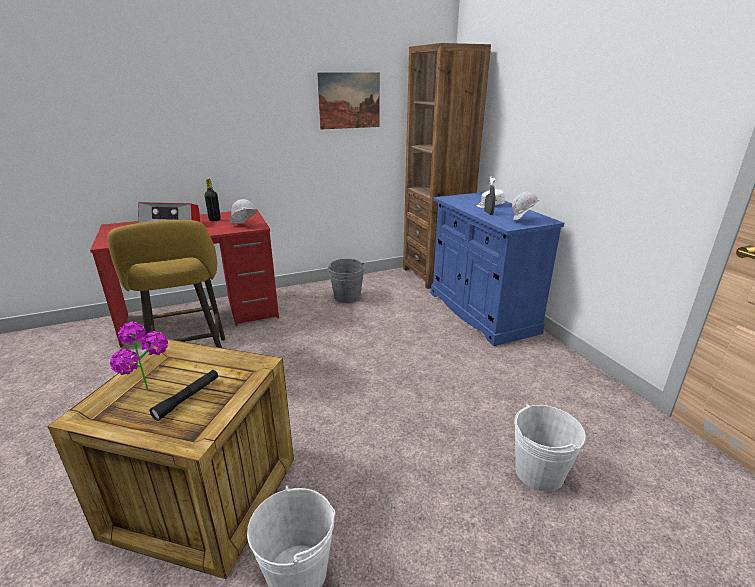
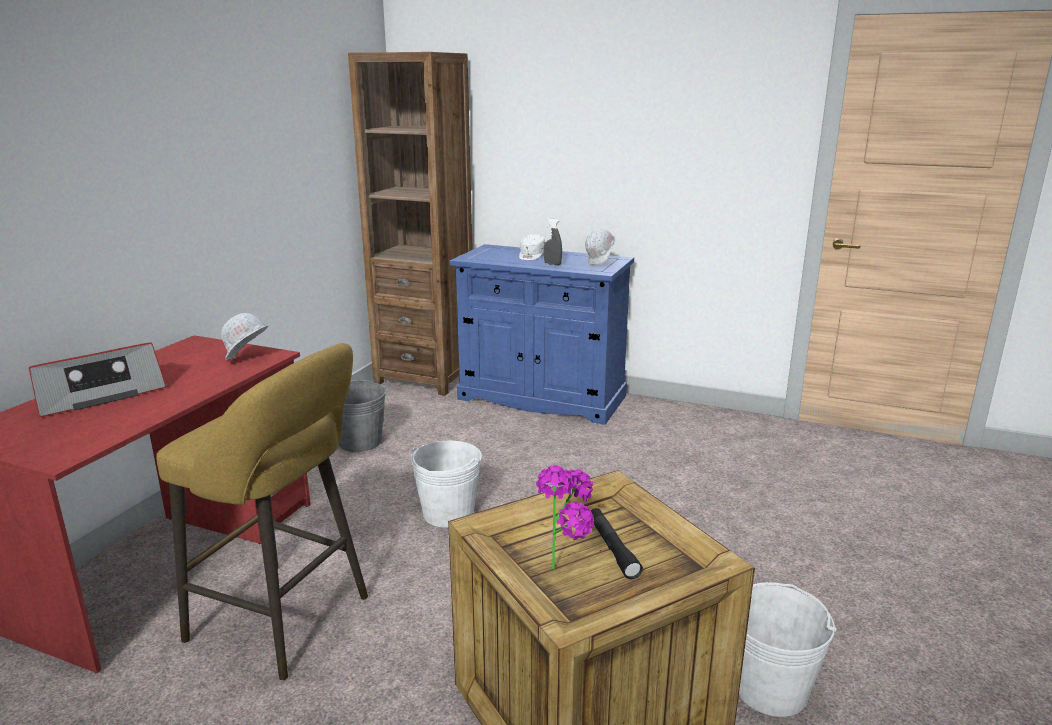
camera: 45 degrees left, 5 degrees down
(214, 220) = (168, 367): black bottle -> none
(349, 100) = (289, 135): picture -> none
(539, 472) = (790, 503): white bucket -> white bucket (448, 513)

